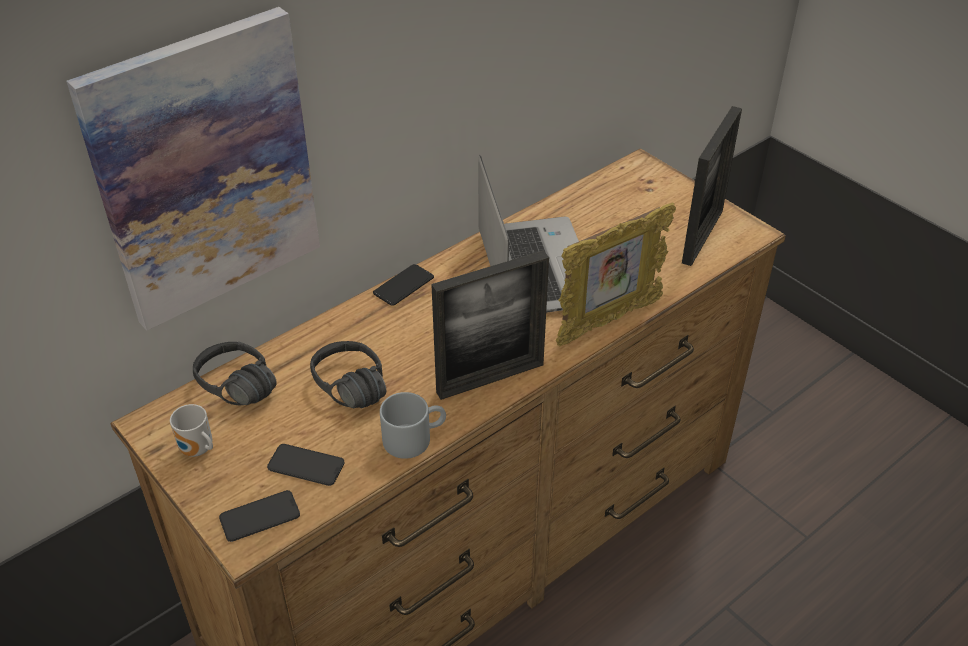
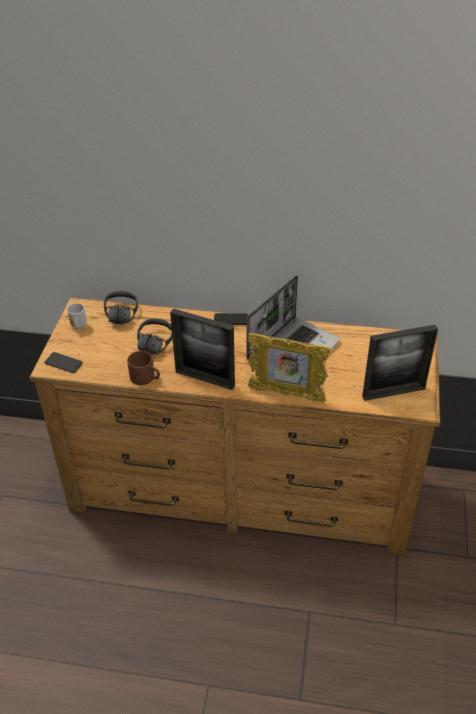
camera: 50 degrees right, 0 degrees up
(205, 171) = (135, 208): picture -> none
(306, 465) = (100, 358): phone -> none
(414, 437) = (146, 377): grey mug -> brown mug

